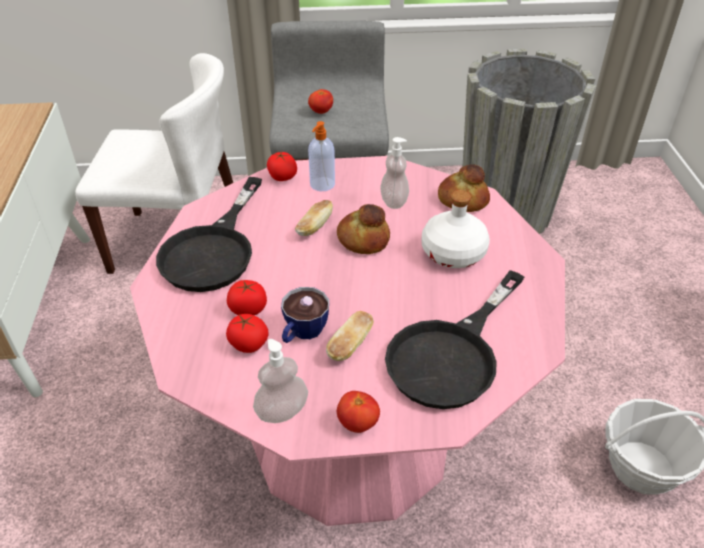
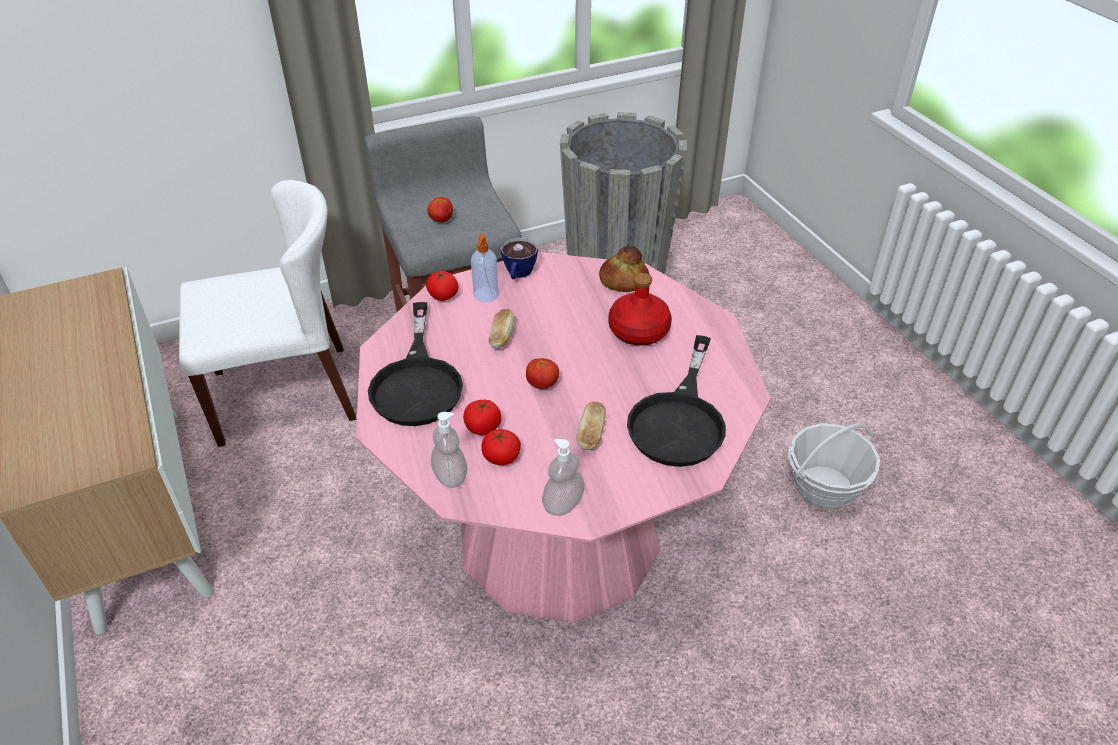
camera: 20 degrees left, 0 degrees up
(302, 333) = (544, 435): cup -> cup (518, 274)
(358, 423) = (631, 495): tomato -> tomato (542, 384)
(362, 239) = (552, 338): bread -> none
(394, 201) = (562, 296): soap dispenser -> soap dispenser (450, 476)
(452, 253) = (638, 331): white bottle -> red bottle

